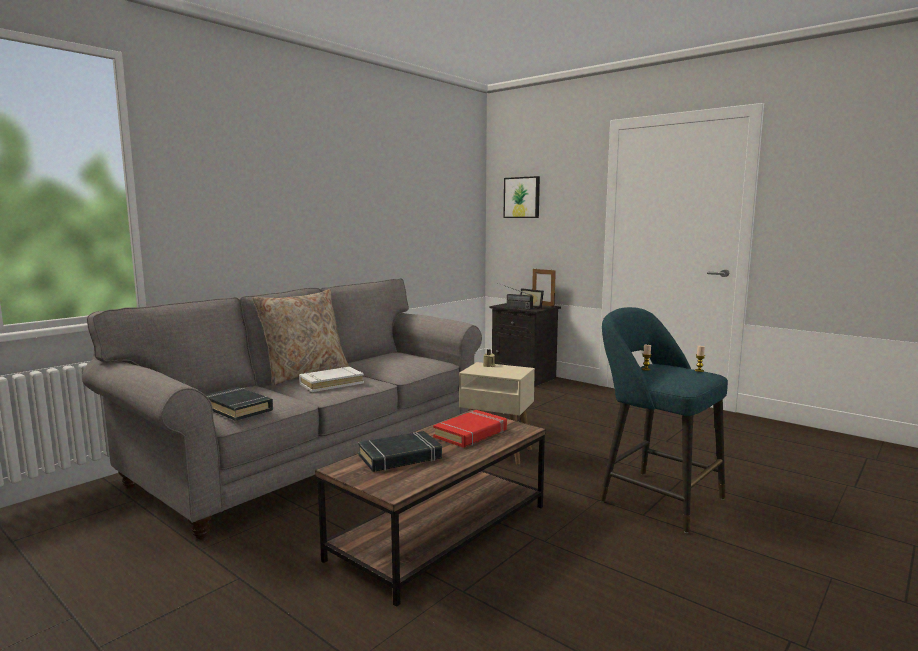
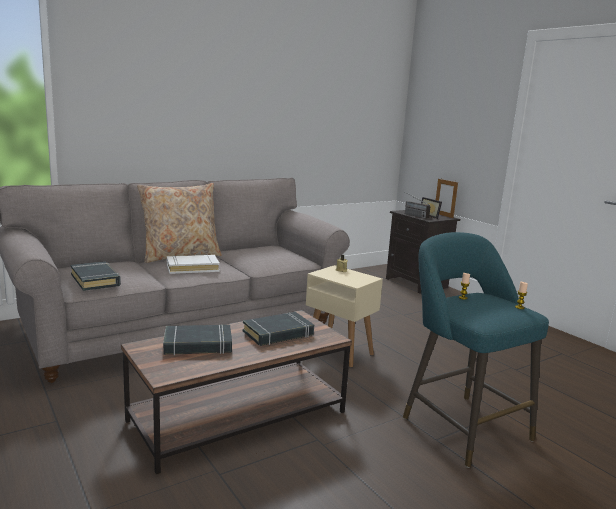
camera: 15 degrees right, 5 degrees up
(471, 434) = (278, 333): red book -> black book
(522, 197) = (437, 106): picture -> none

